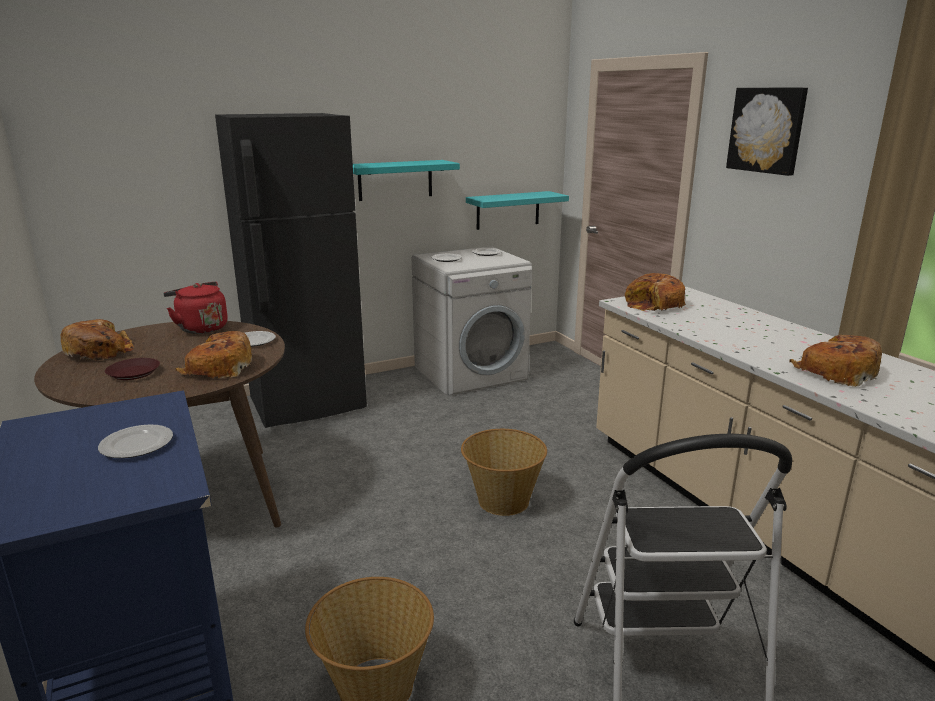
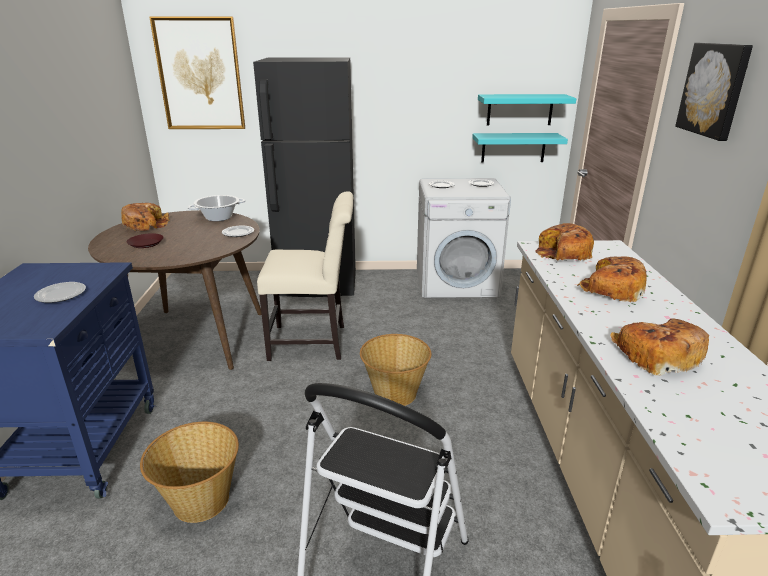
camera: 25 degrees right, 5 degrees up
(116, 139) = (200, 74): none -> picture
(200, 328) = (218, 217): red kettle -> cooking pot
(218, 368) = (194, 249): bread -> bread (610, 289)
(361, 471) = (314, 343): none -> beige chair
(395, 180) = (409, 115): turquoise shelf -> turquoise shelf (520, 109)

